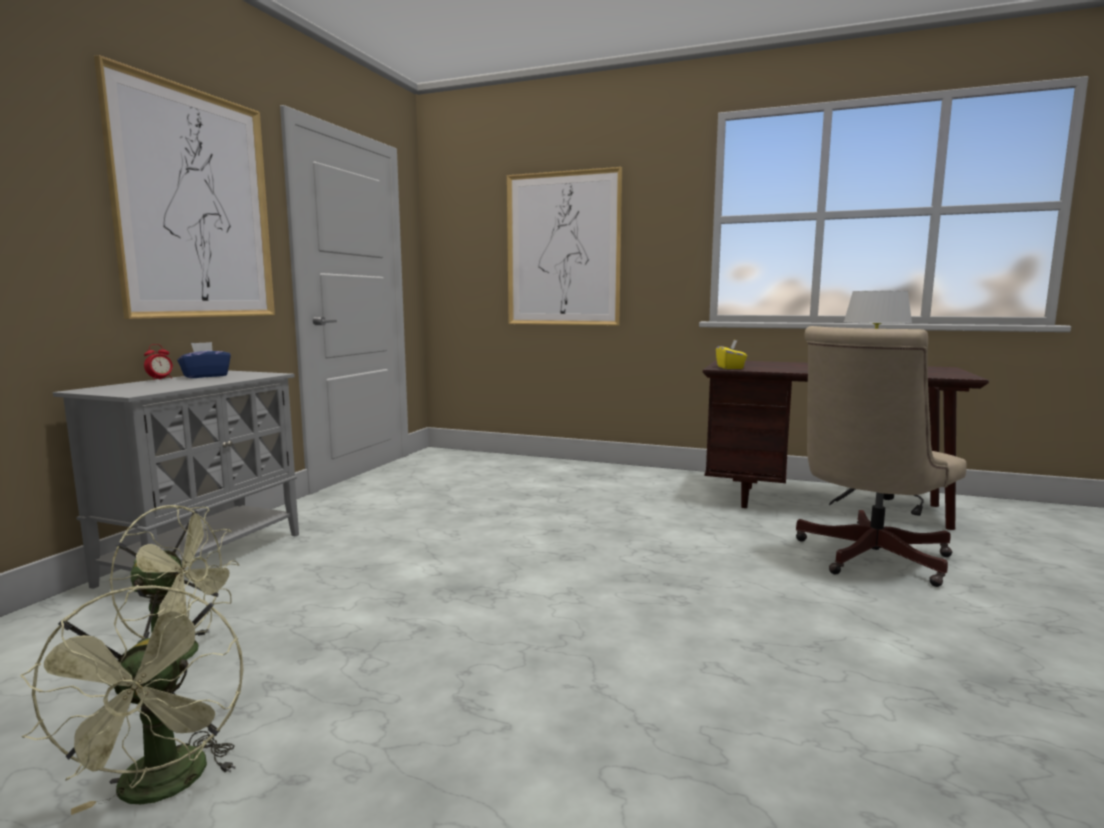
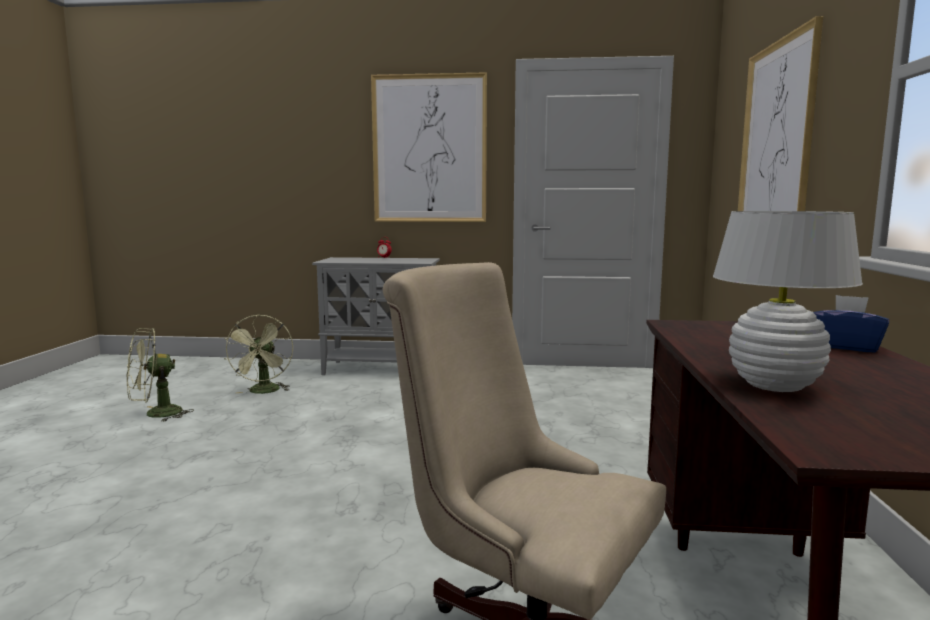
camera: 75 degrees right, 0 degrees up
(205, 376) = (403, 259): blue tissue box -> blue tissue box (845, 346)
(730, 368) = (690, 326): yellow tissue box -> none

